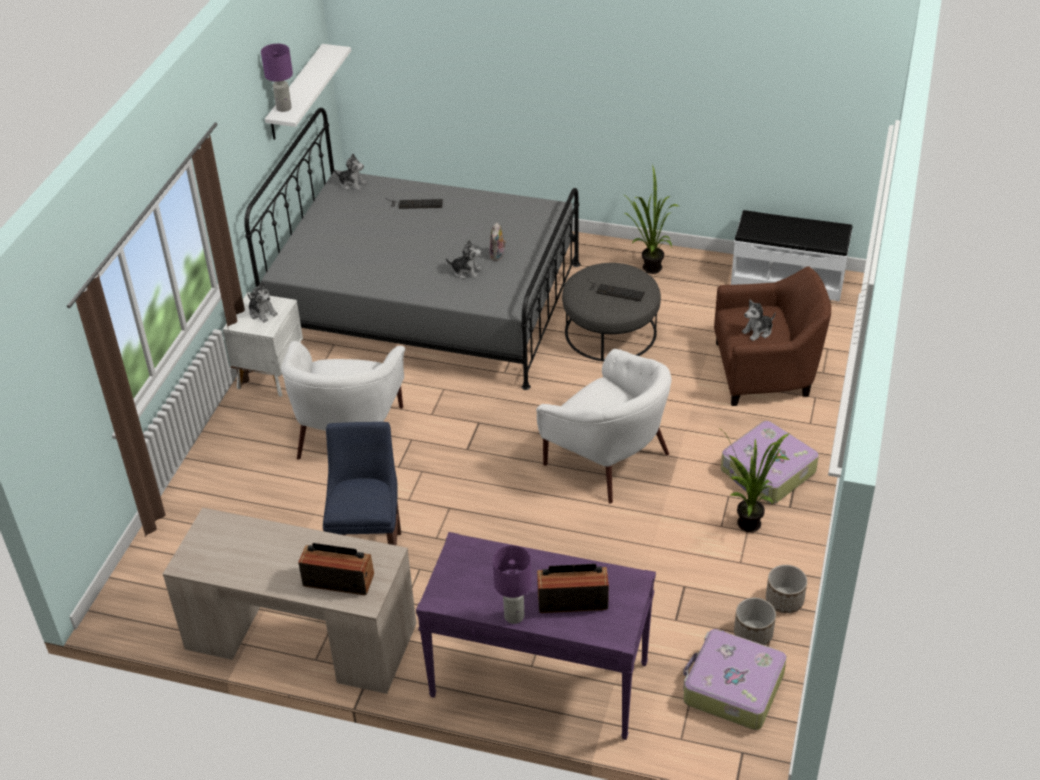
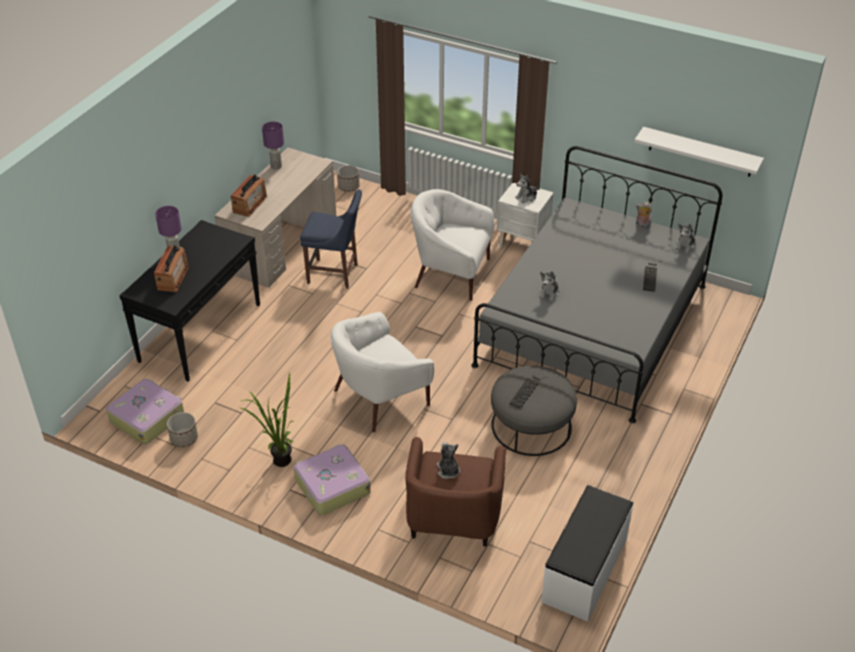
camera: 100 degrees right, 0 degrees up
(284, 108) = (657, 135): purple table lamp -> purple table lamp (276, 166)
(498, 256) = (566, 312): plush toy -> plush toy (642, 226)
(538, 680) = (200, 332): purple console table -> black console table
(647, 270) = (616, 467): potted plant -> none
(784, 600) = (204, 462): planter -> planter (349, 186)

